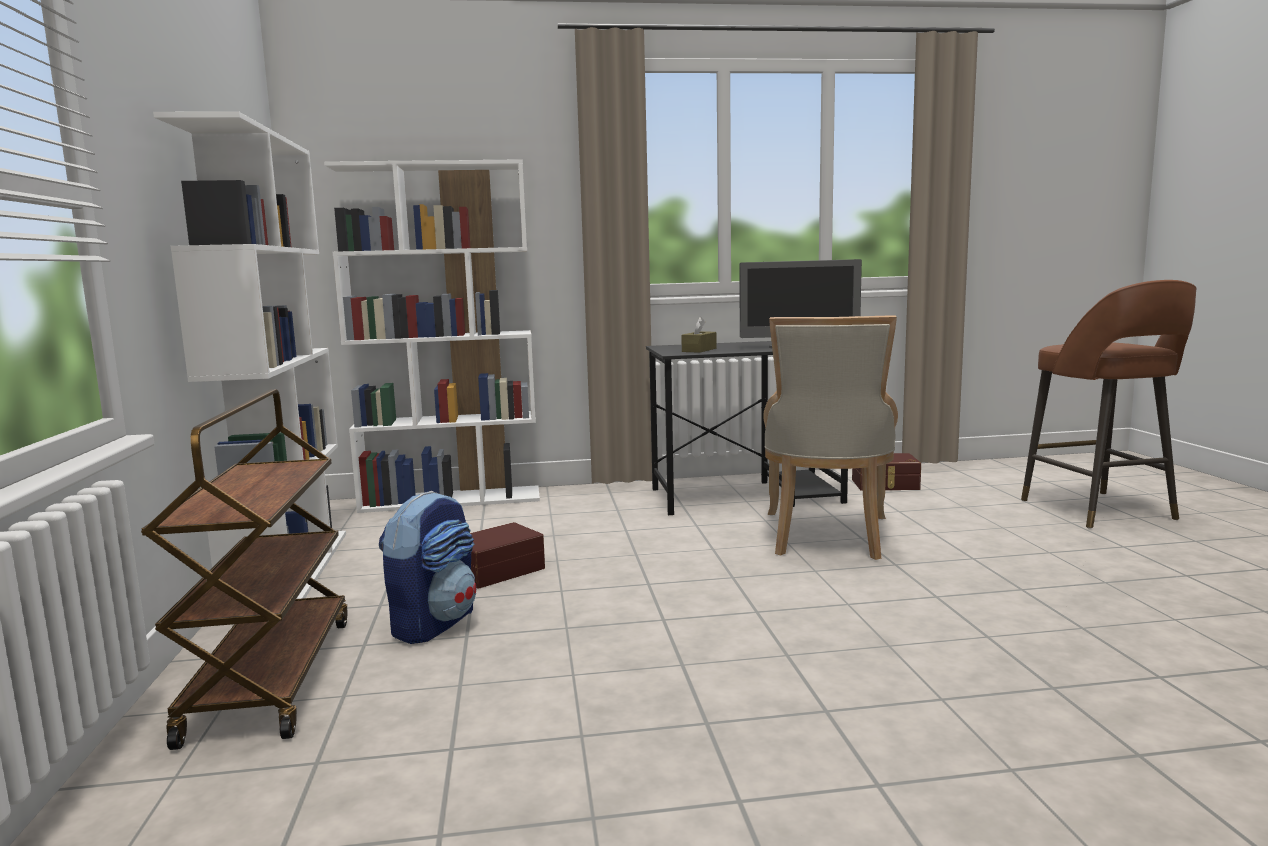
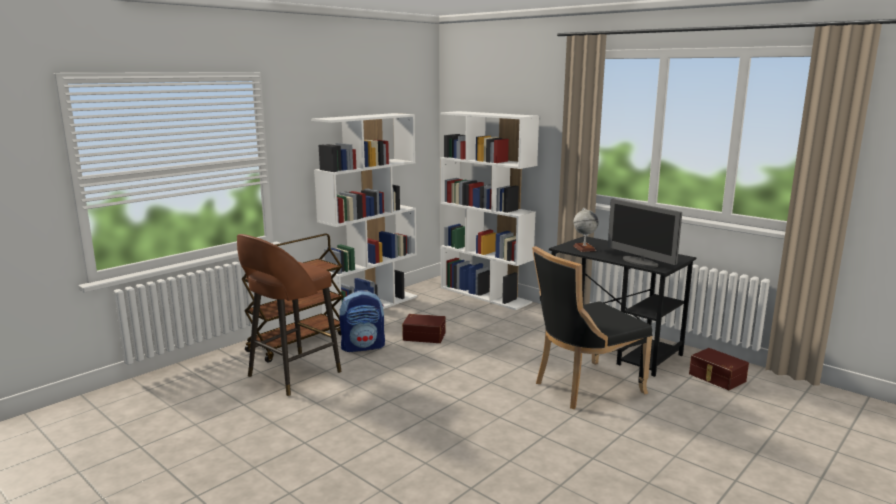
camera: 50 degrees right, 5 degrees up
(699, 350) = (584, 248): brown tissue box -> globe
(826, 537) = (584, 387): beige chair -> black chair
(1099, 511) = (808, 460): brown stool -> brown stool (292, 375)

